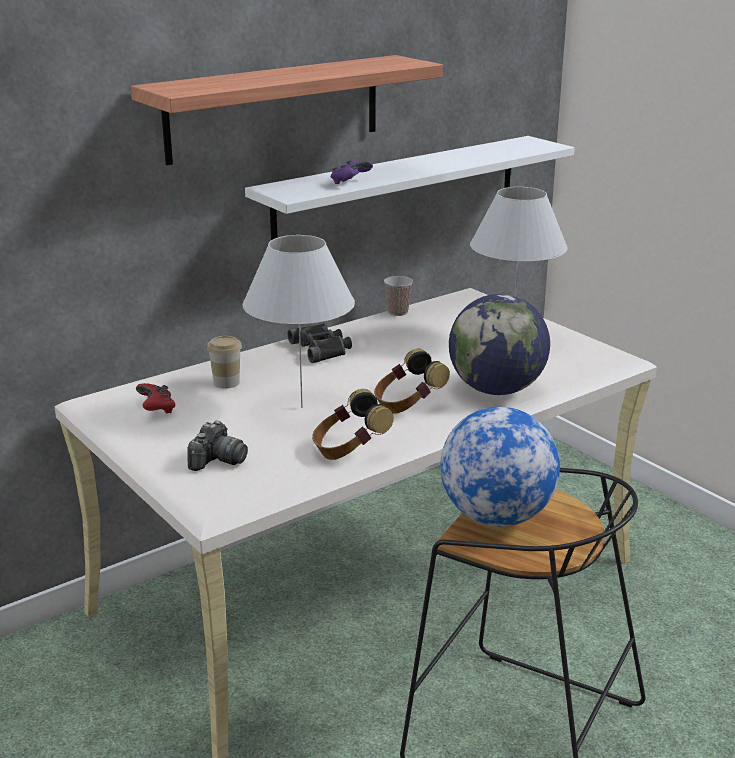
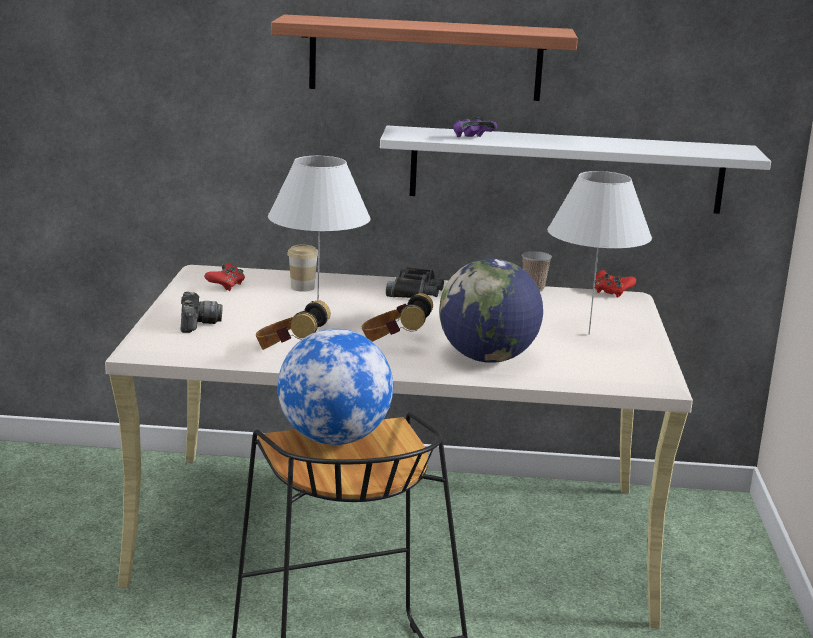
camera: 40 degrees right, 5 degrees down
(217, 460) = (197, 324): camera -> camera turned 75 degrees counterclockwise
(453, 296) = (611, 292): none -> red game controller

